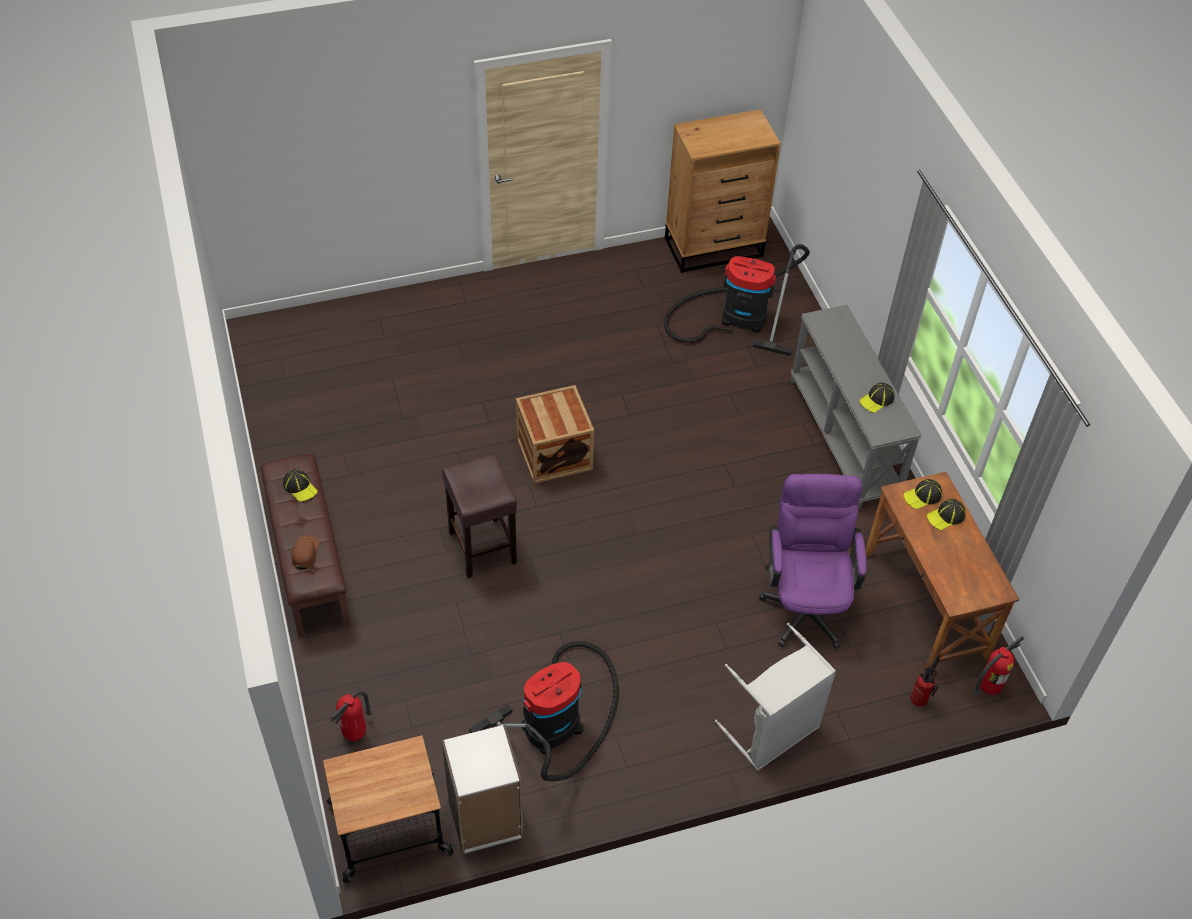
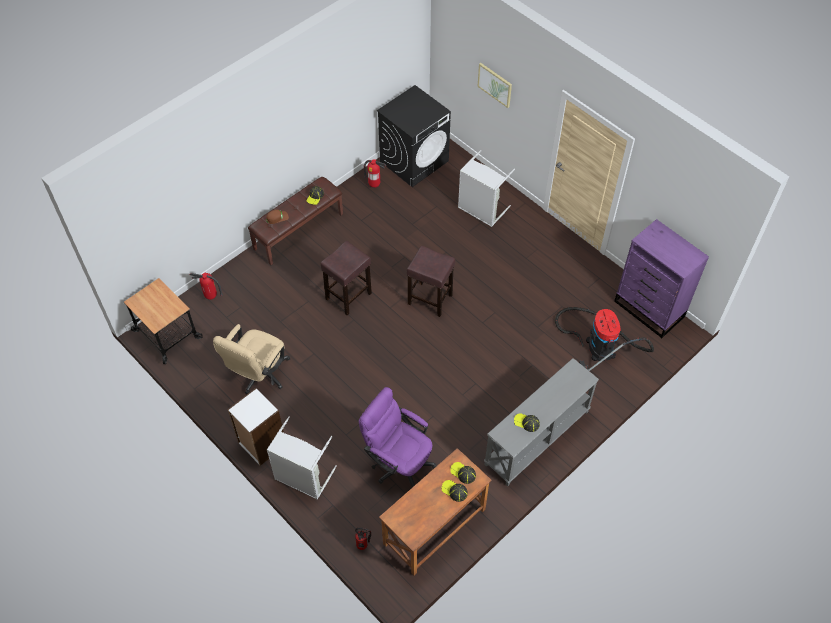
camera: 65 degrees right, 5 degrees up
(286, 366) = (414, 161): none -> black washing machine
(346, 150) = (495, 84): none -> picture
(437, 333) = (481, 210): none -> grey laundry basket
(485, 819) = (190, 370): white bookcase -> white bookcase (261, 444)
(554, 453) = (430, 299): crate -> brown stool
(557, 722) = (259, 375): vacuum cleaner -> beige office chair
(714, 247) = (649, 310): brown dresser -> purple dresser
(805, 603) = (398, 462): purple office chair -> purple office chair turned 120 degrees counterclockwise
(988, 688) = (391, 582): fire extinguisher -> fire extinguisher (374, 185)

